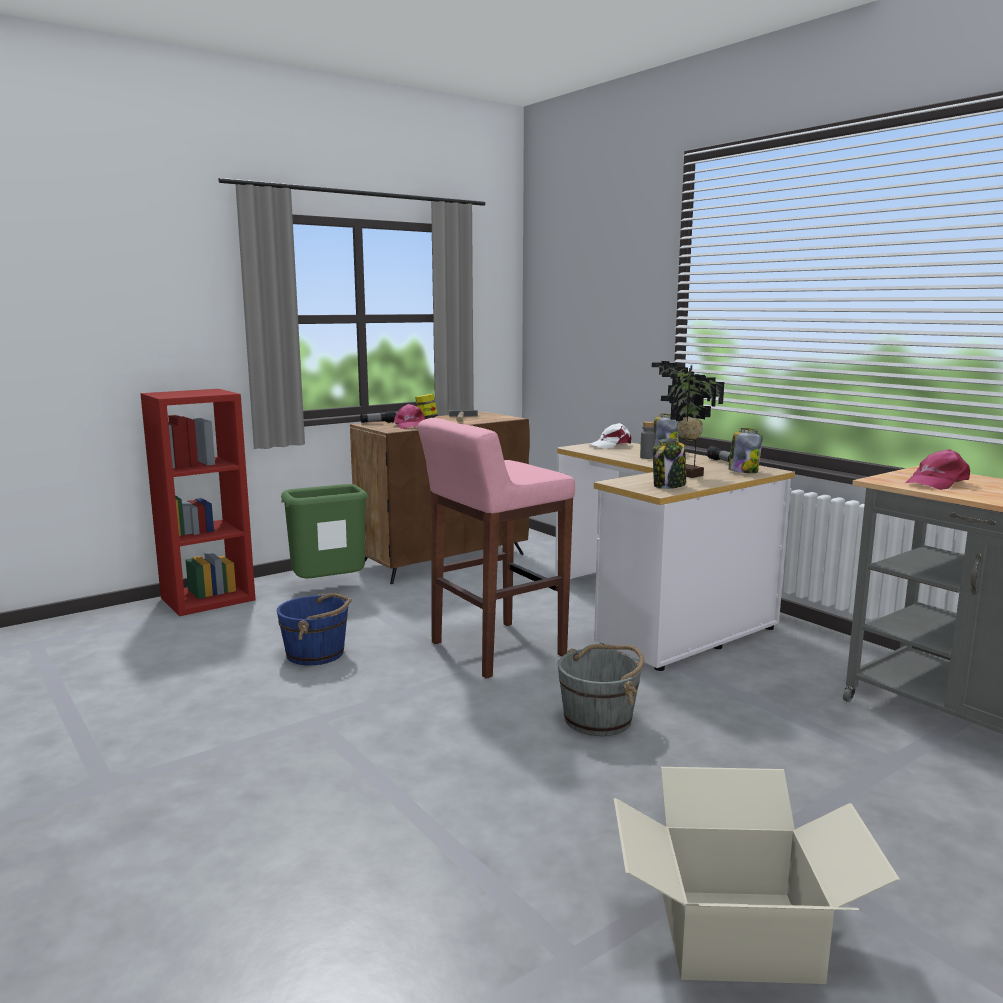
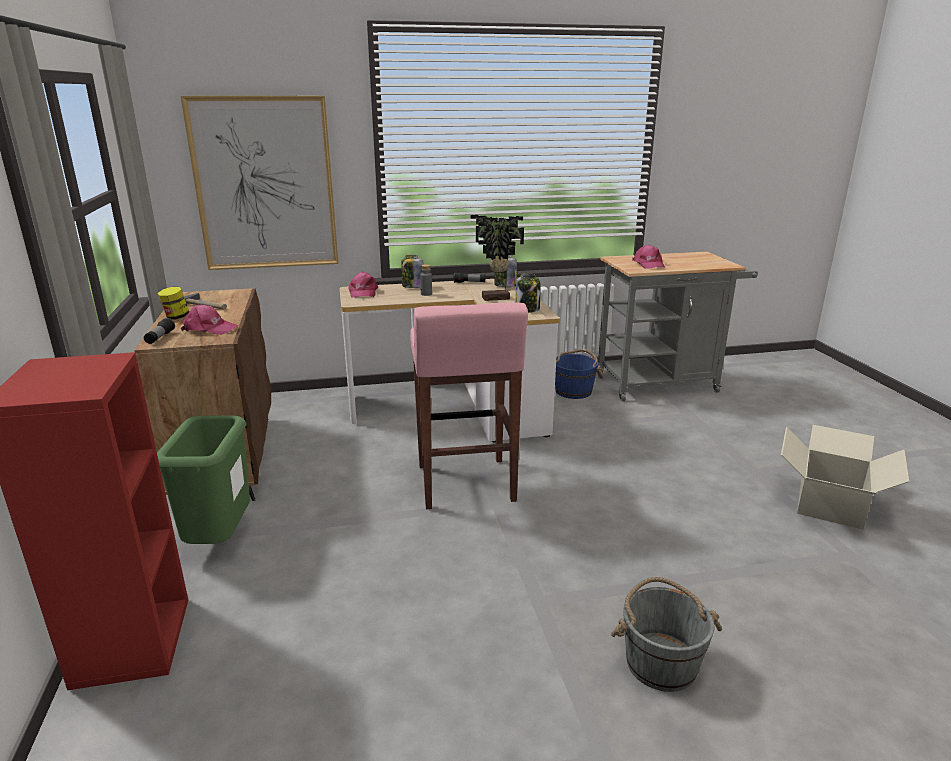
camera: 65 degrees left, 10 degrees up
(316, 654) = (394, 578): blue bucket -> blue bucket (574, 391)
(591, 327) = (265, 184): none -> picture
(599, 719) = (605, 476): grey bucket -> grey bucket (660, 662)
(611, 445) = (363, 292): white cap -> pink cap

